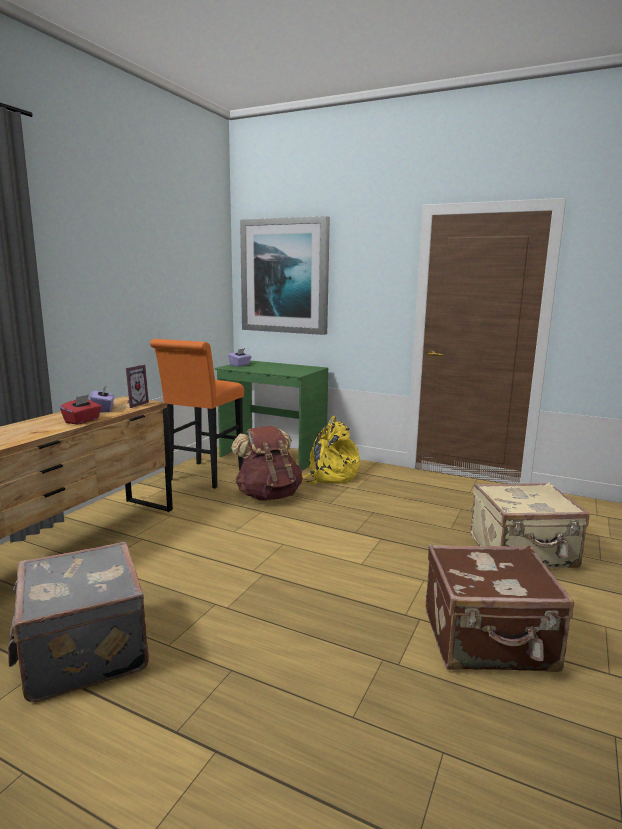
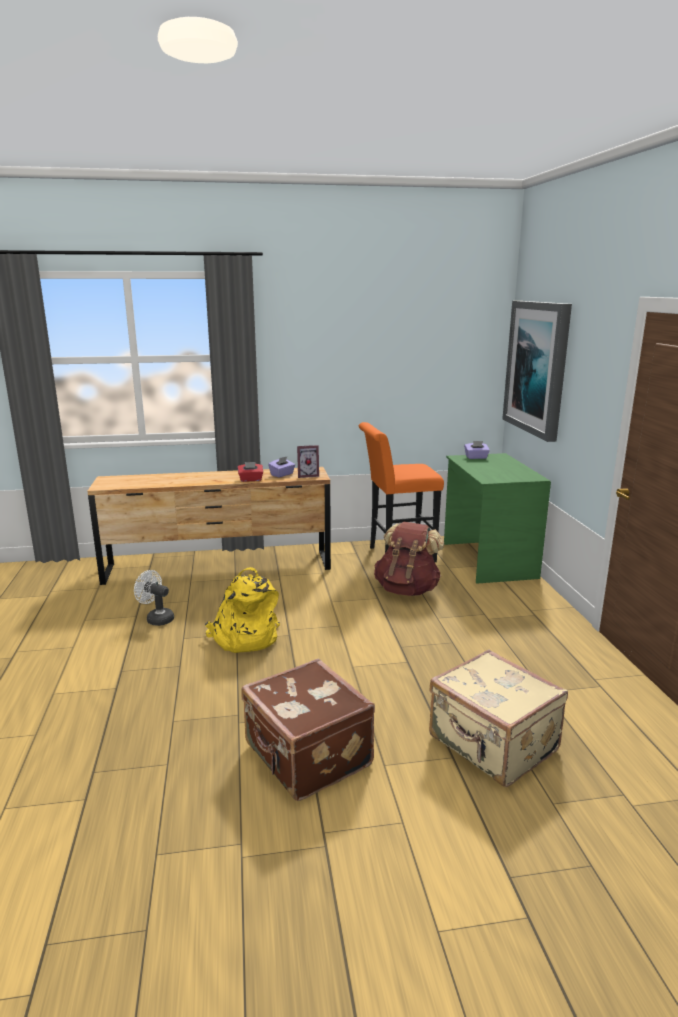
camera: 55 degrees right, 5 degrees up
(82, 651) = (156, 618): grey suitcase -> white fan
(329, 476) = (492, 598): yellow backpack -> yellow backpack (244, 637)

